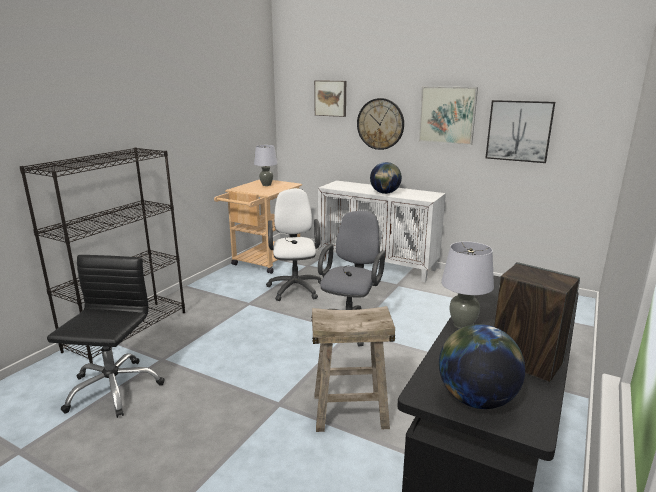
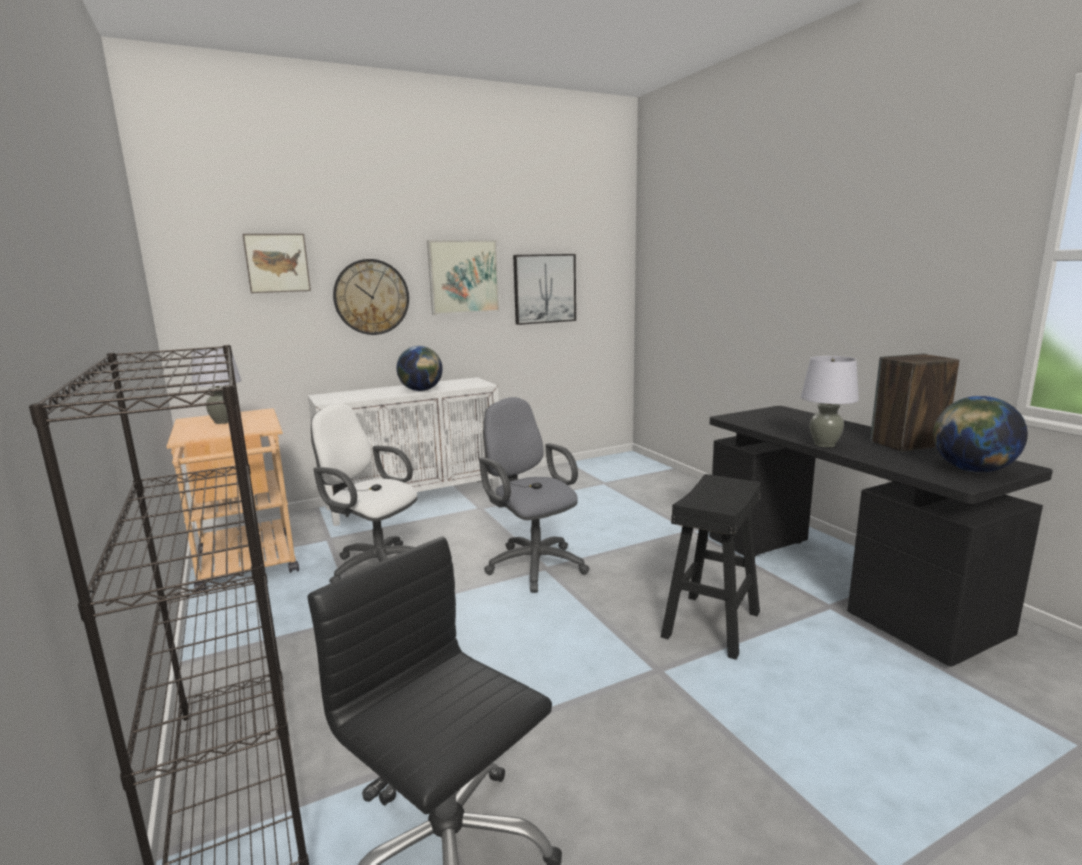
camera: 55 degrees left, 5 degrees down
(350, 410) = (711, 623): beige stool -> black stool

